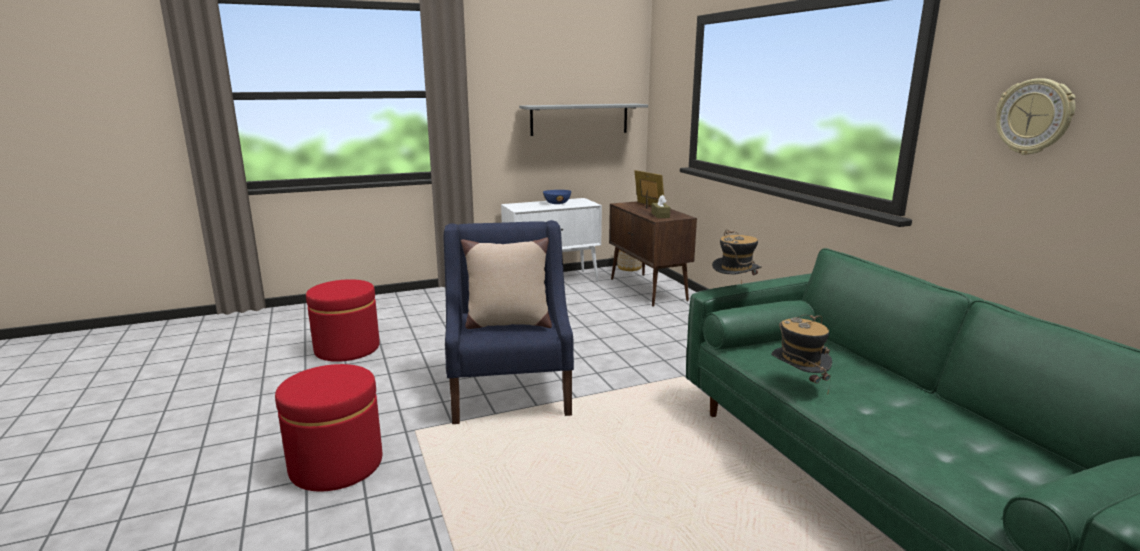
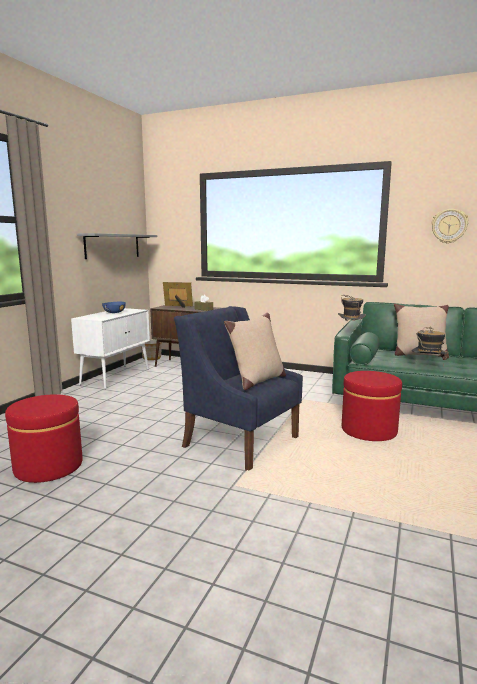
camera: 45 degrees left, 5 degrees down
(336, 465) = (233, 529): red ottoman -> red ottoman (369, 430)
(858, 365) = (418, 355): none -> beige pillow

